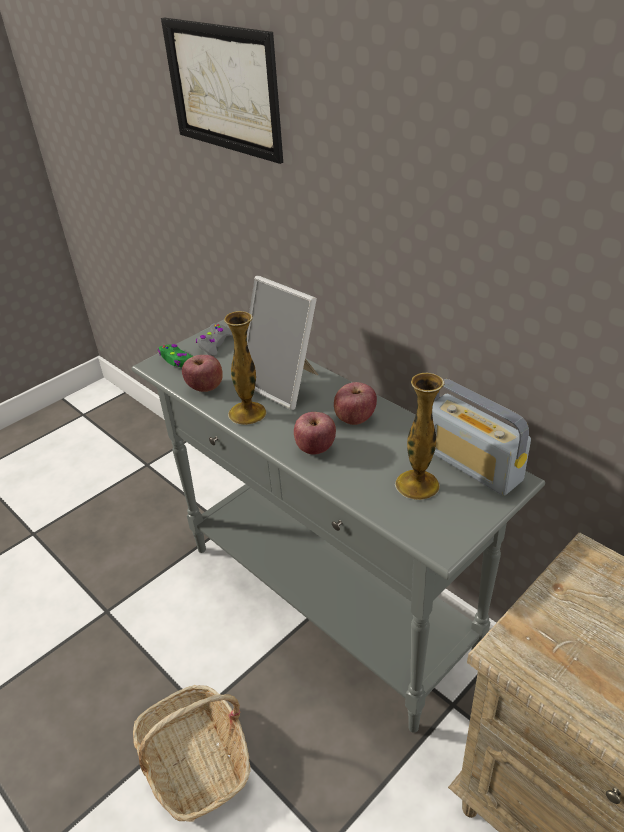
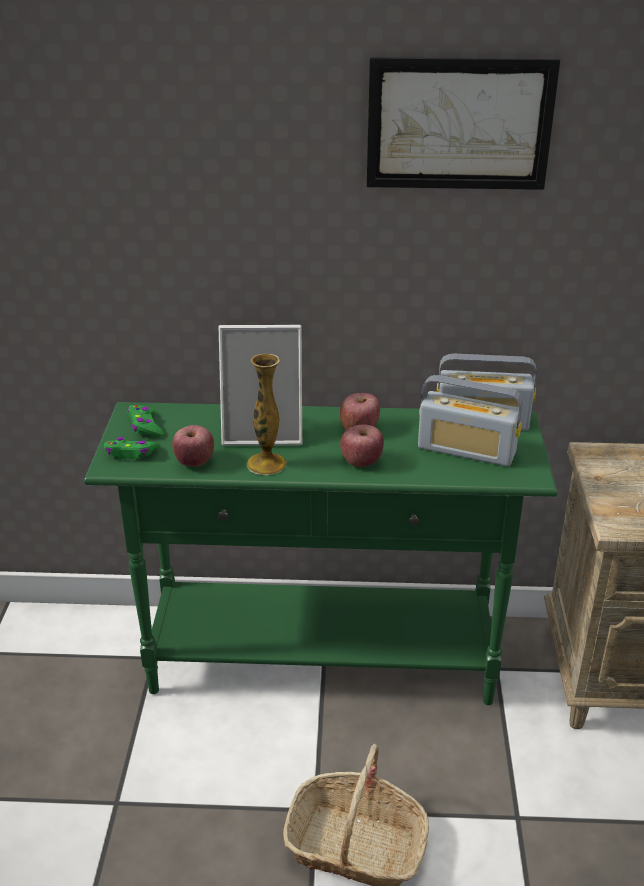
camera: 45 degrees left, 5 degrees down
(215, 344) = (145, 426): grey game controller -> green game controller
(223, 88) = (121, 145): picture -> picture (459, 124)
(327, 601) = (323, 660): grey console table -> green console table
(417, 485) = (466, 450): vase -> radio

